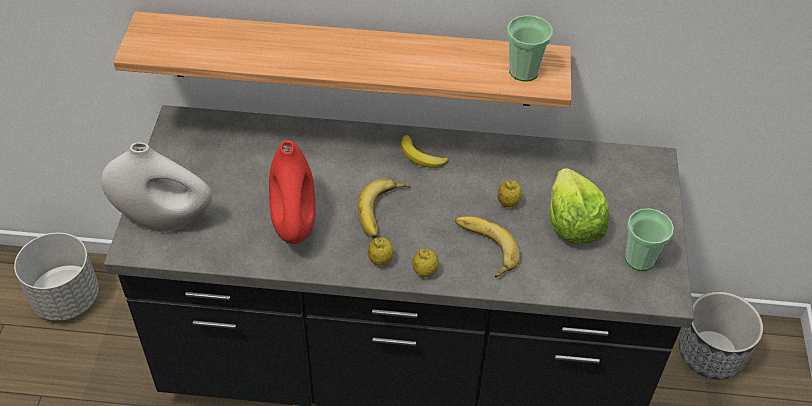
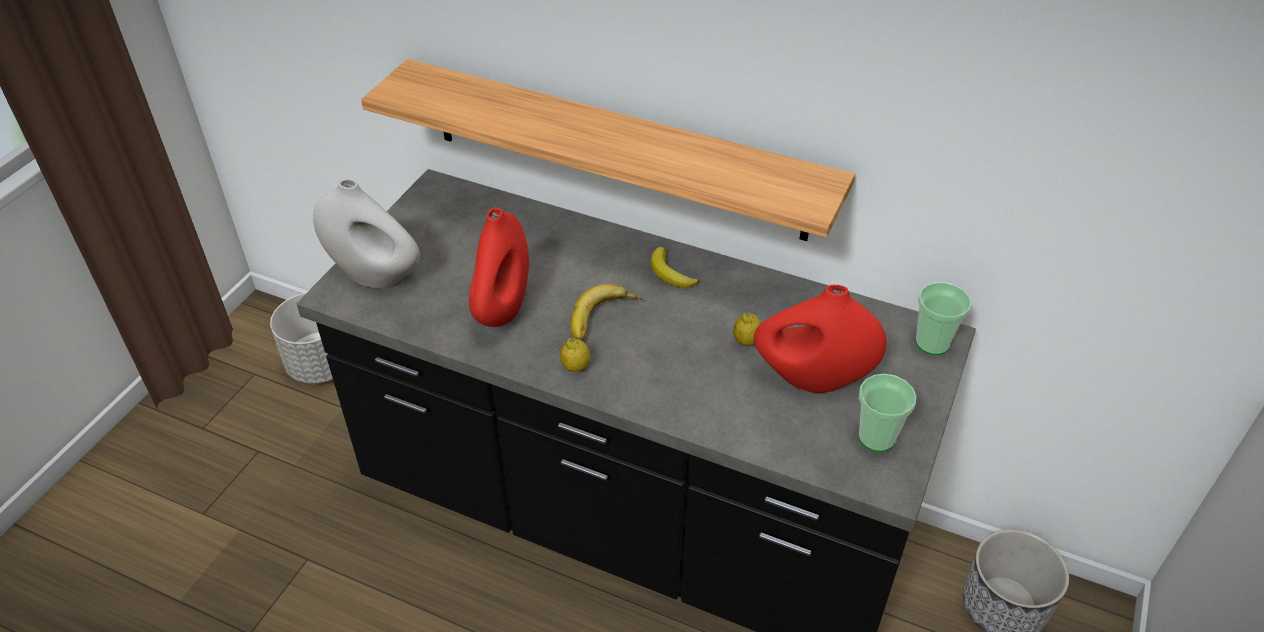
camera: 20 degrees right, 5 degrees down
(425, 272) = (619, 390): lemon -> none
(483, 249) = (695, 382): banana -> none
(524, 71) = (786, 188): cup -> cup (932, 343)
(572, 223) = (812, 380): lettuce -> red vase

